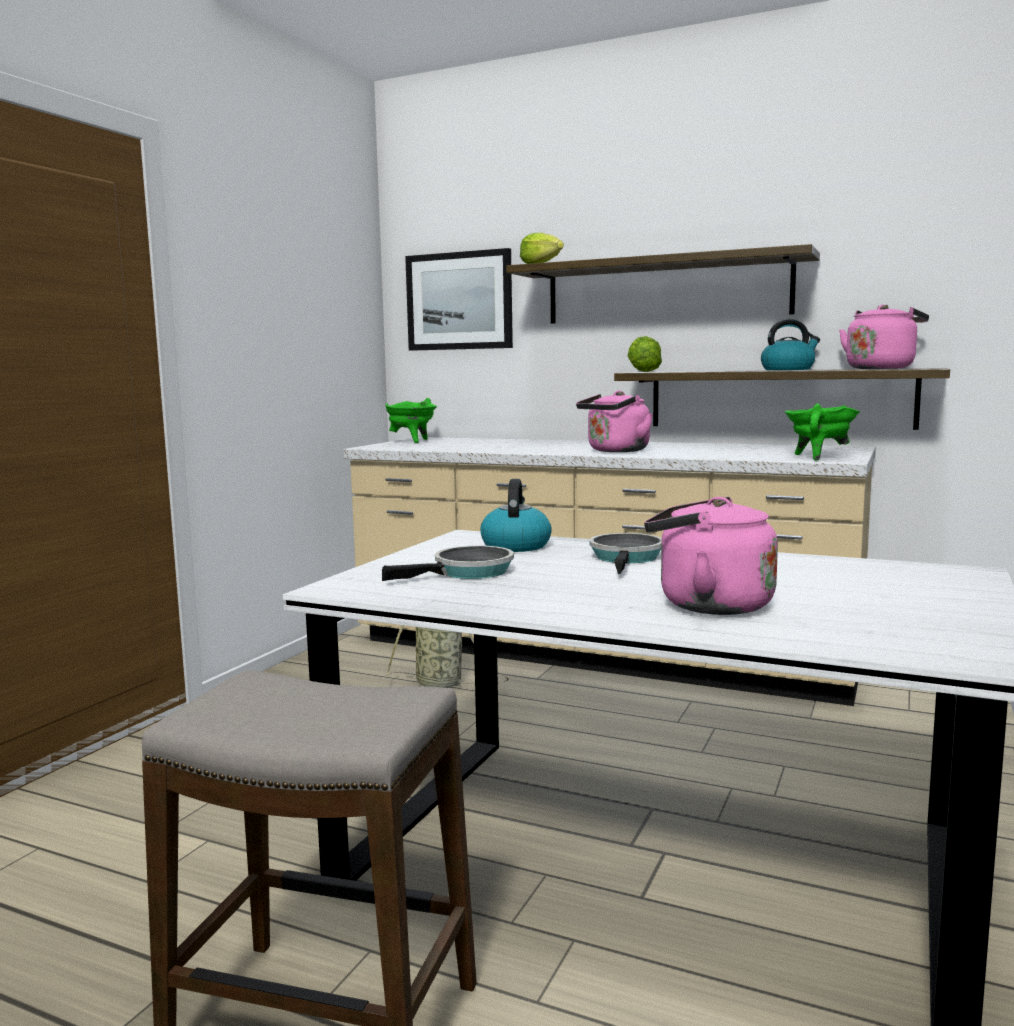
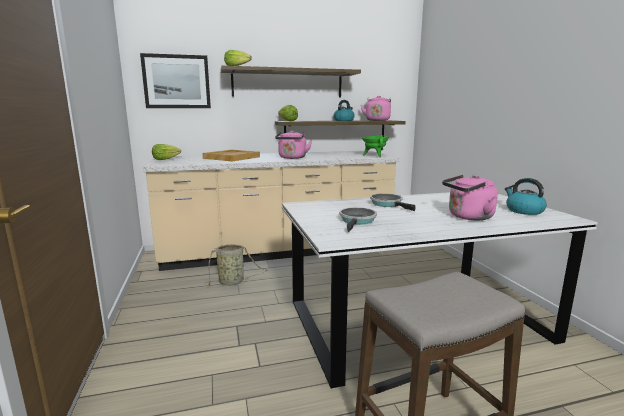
camera: 40 degrees left, 5 degrees up
(411, 441) = (165, 159): green cooking pot -> lettuce
(515, 545) = (333, 206): kettle -> kettle (523, 211)
(516, 444) = (231, 157): none -> beige tray

